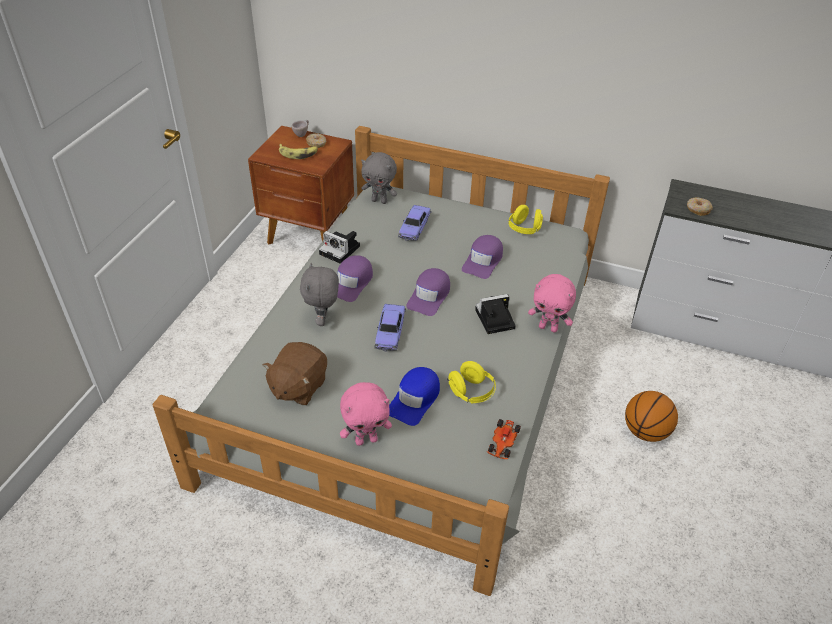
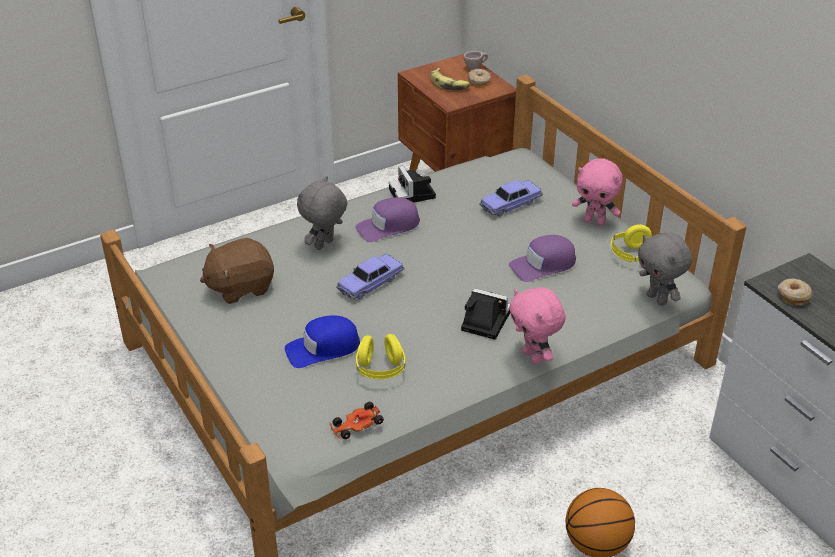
camera: 40 degrees right, 5 degrees down
(366, 440) = (244, 356): pink plush toy -> pink plush toy (595, 221)
(379, 201) = (508, 166): grey plush toy -> grey plush toy (658, 299)
(429, 296) = (446, 271): purple cap -> none

